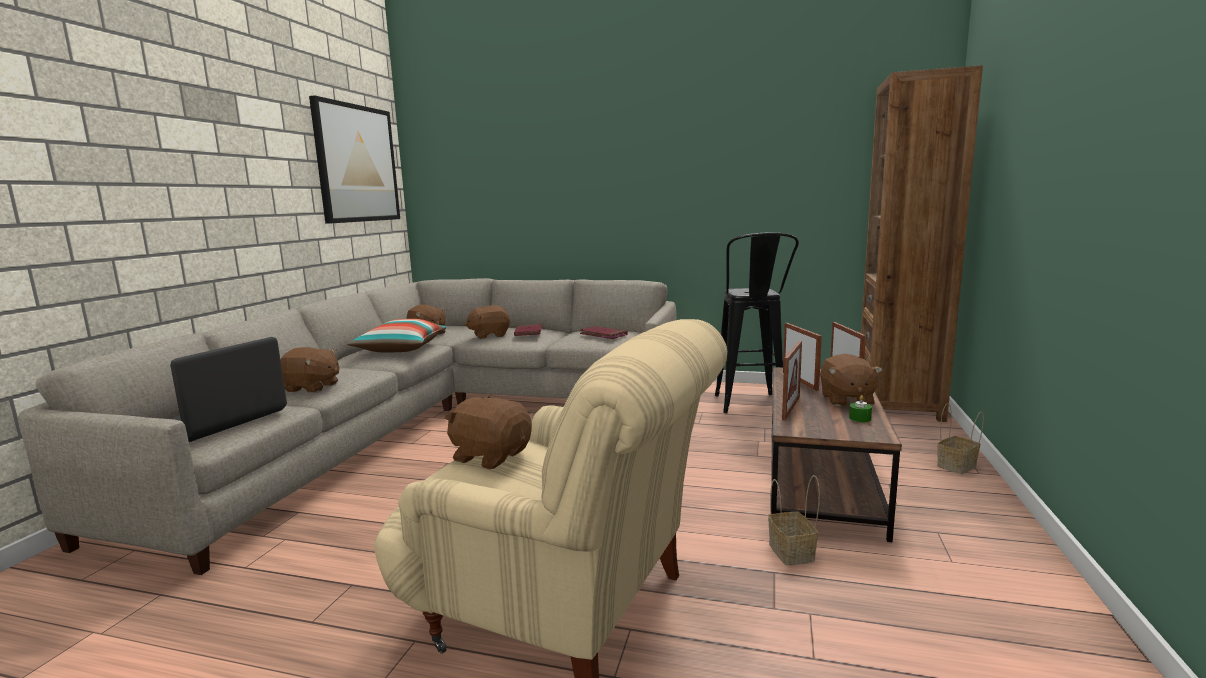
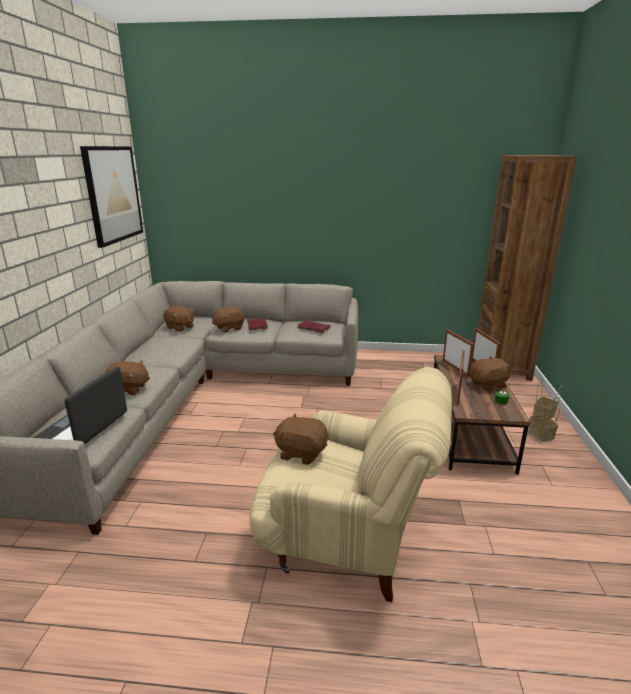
camera: 10 degrees left, 10 degrees up
(401, 348) = (170, 345): pillow -> none
(751, 408) = (411, 373): black stool -> none
(793, 553) = (466, 486): basket -> basket (541, 435)
(846, 400) = (489, 385): brown plush toy -> brown plush toy turned 105 degrees counterclockwise

